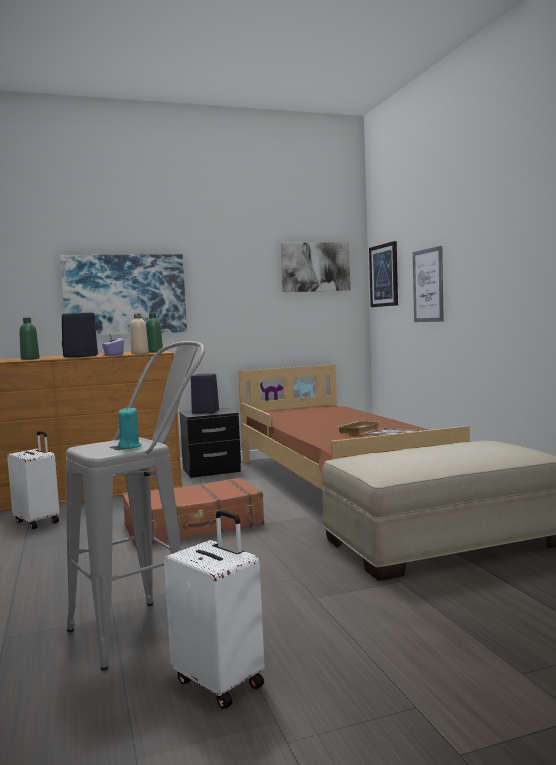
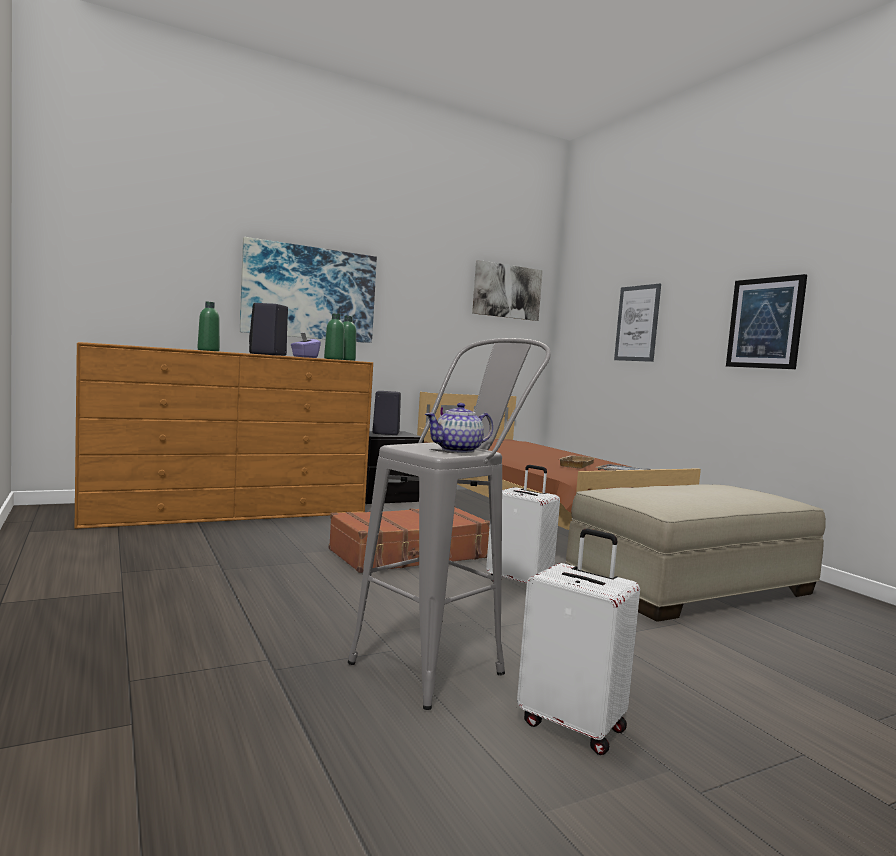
camera: 10 degrees left, 0 degrees up
(38, 521) = (218, 539): white suitcase -> white suitcase (520, 583)
(129, 447) = (458, 450): turquoise candle -> teapot
(140, 353) = (333, 359): beige bottle -> green bottle
(384, 275) = (578, 309): picture -> picture (765, 323)

